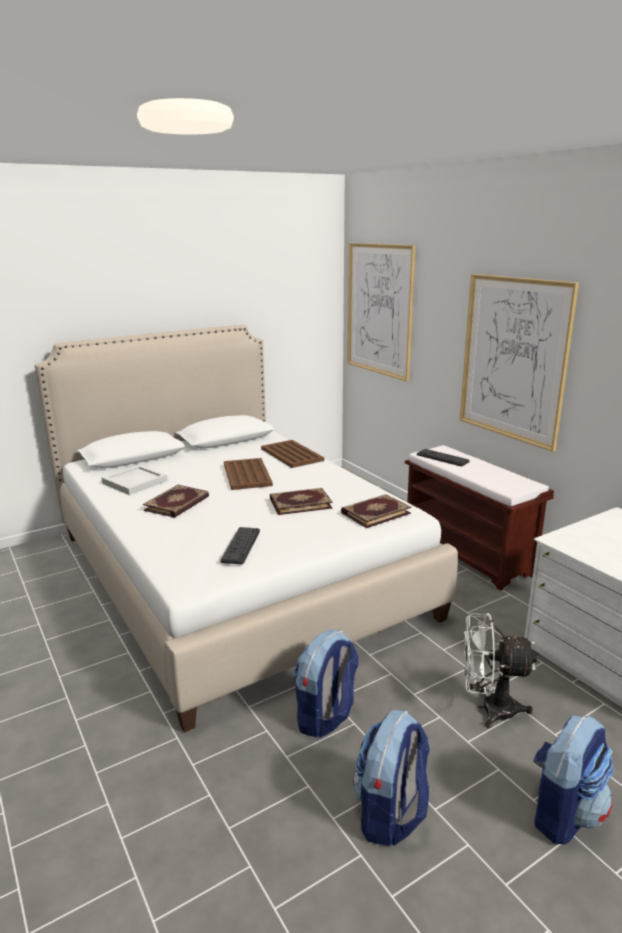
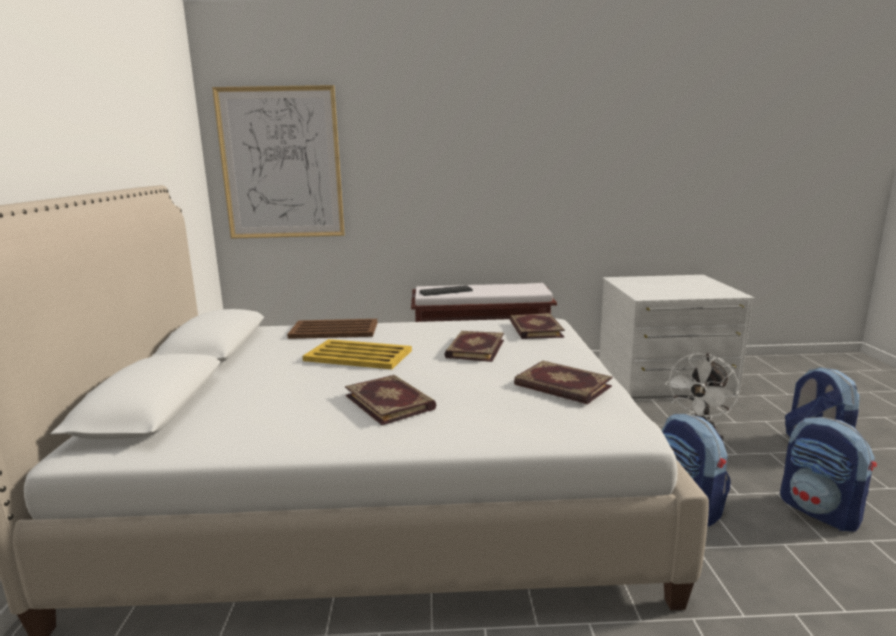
camera: 60 degrees left, 5 degrees down
(135, 481) = (258, 418): white tray -> none
(241, 546) = (562, 386): keyboard -> book
(247, 474) = (357, 355): brown tray -> yellow tray
(513, 359) = (482, 184): picture -> none

